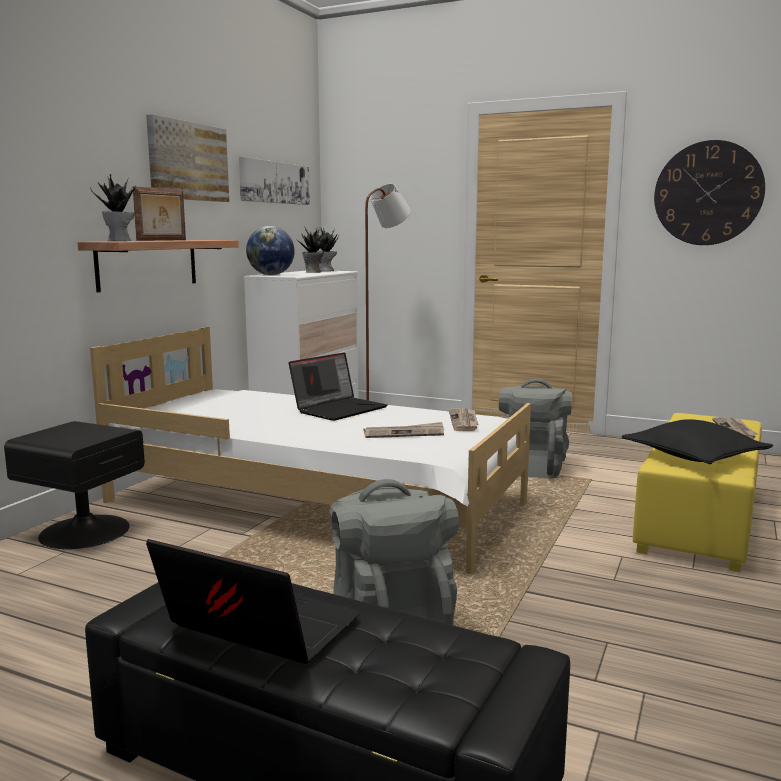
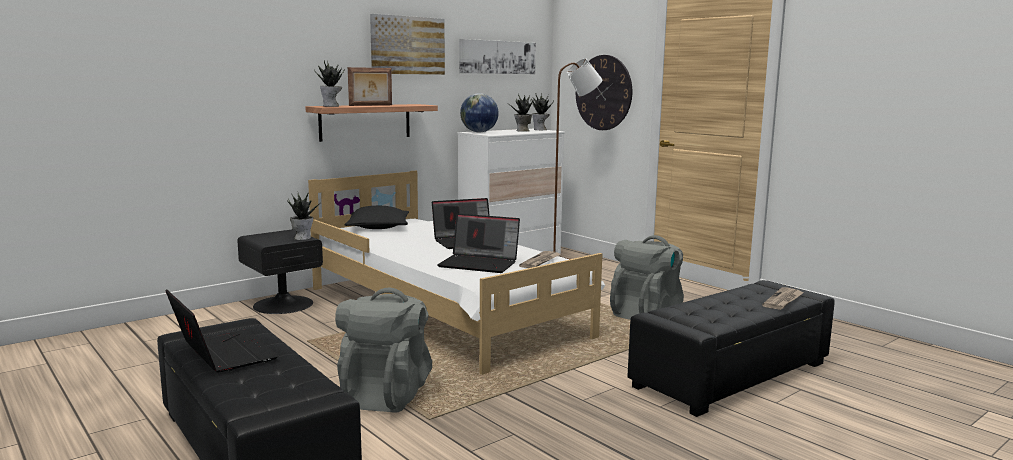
camera: 25 degrees right, 0 degrees up
(112, 430) = (302, 238): none -> potted plant
(404, 433) = (480, 264): newspaper -> laptop
(694, 456) = (695, 314): black pillow -> black pillow (378, 227)
(700, 518) = (732, 375): yellow ottoman -> black ottoman
(708, 193) = (855, 72): wall clock -> wall clock (603, 92)

